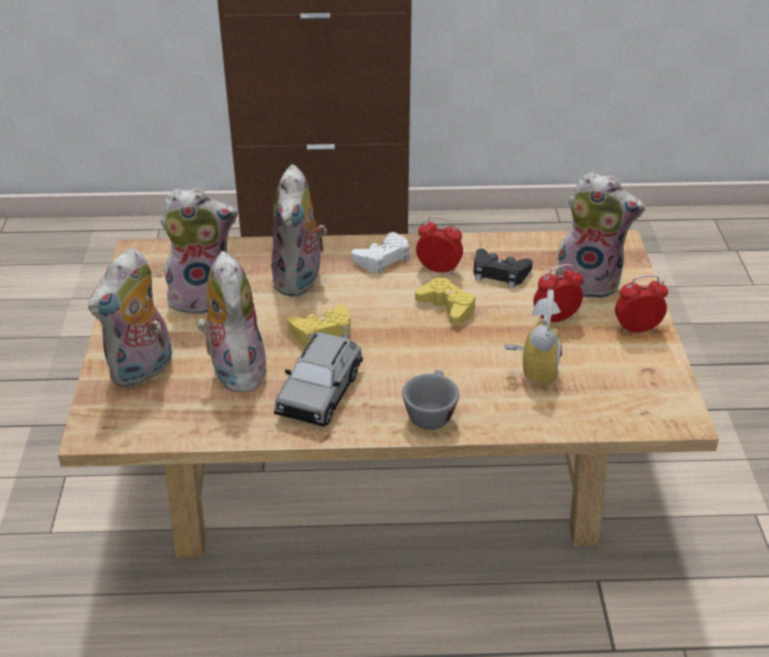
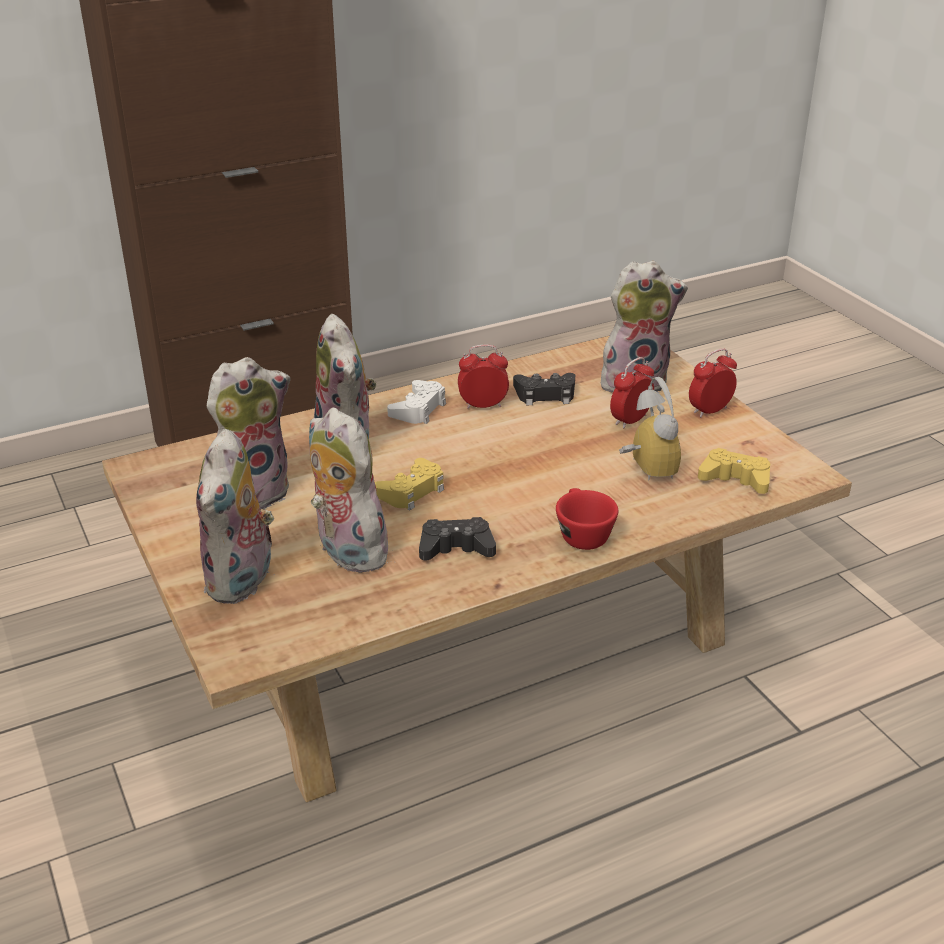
camera: 25 degrees left, 5 degrees down
(320, 393) = (456, 548): grey toy car -> black game controller
(430, 412) = (581, 534): grey cup -> red cup
(447, 307) = (519, 436): yellow game controller -> yellow game controller (735, 479)

